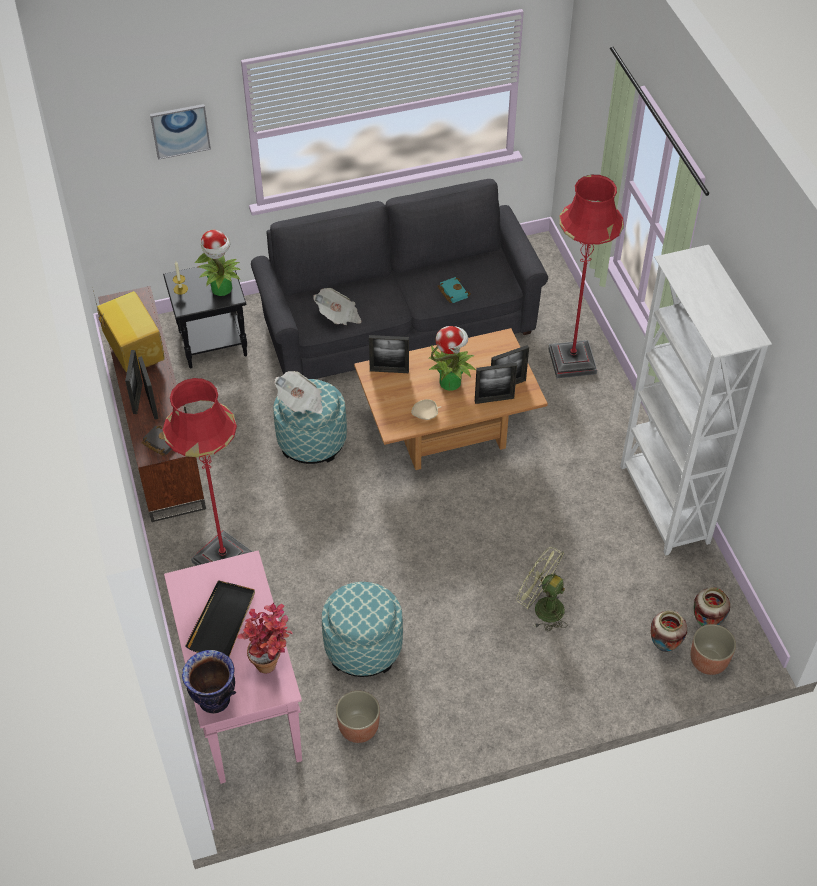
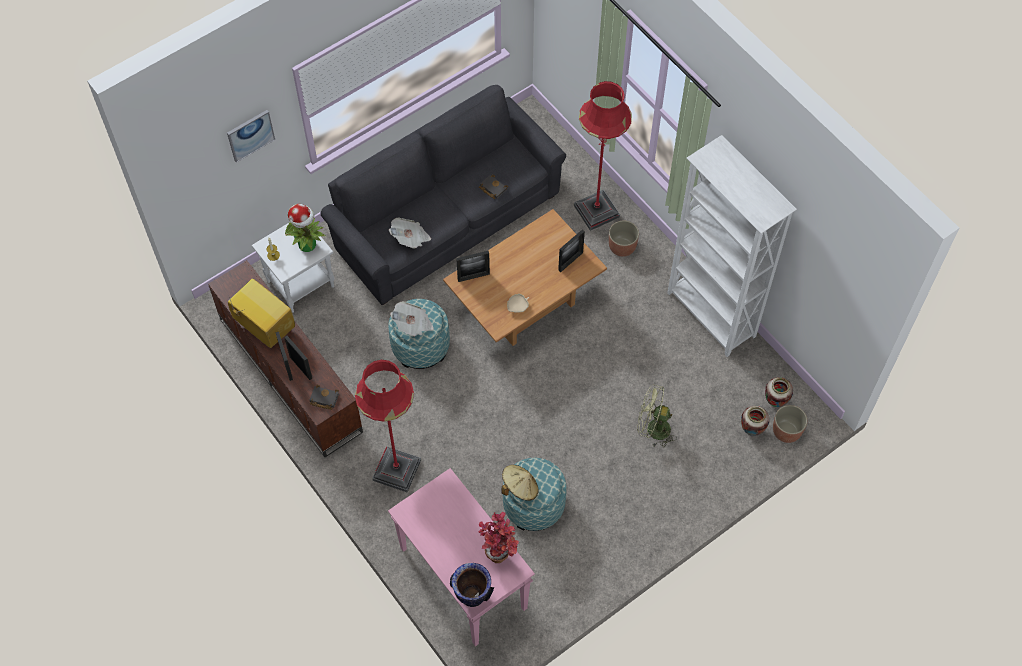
camera: 20 degrees left, 10 degrees up
(213, 342) = (300, 283): black side table -> white side table
(222, 621) = (450, 533): black tray -> none
(341, 609) = (519, 487): none -> beige hat
(359, 727) = (557, 568): planter -> planter (622, 247)
(451, 382) = (525, 271): potted plant -> none
(452, 292) = (492, 188): turquoise book -> black book
(494, 399) = (565, 277): picture frame -> none

